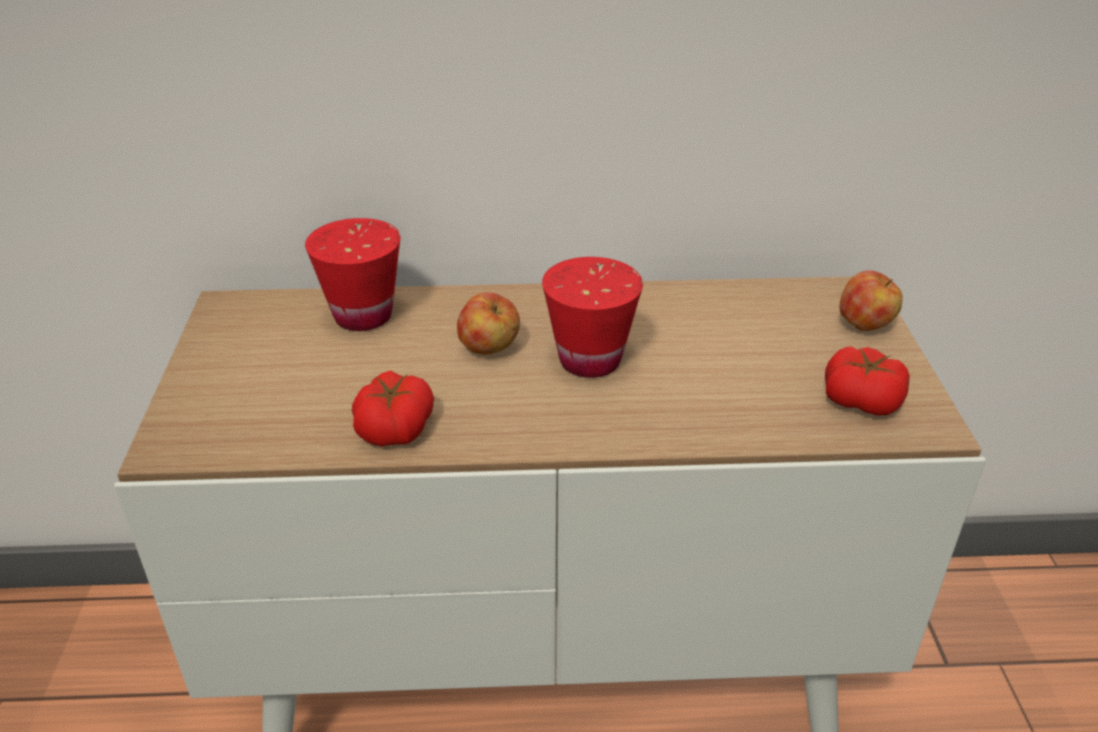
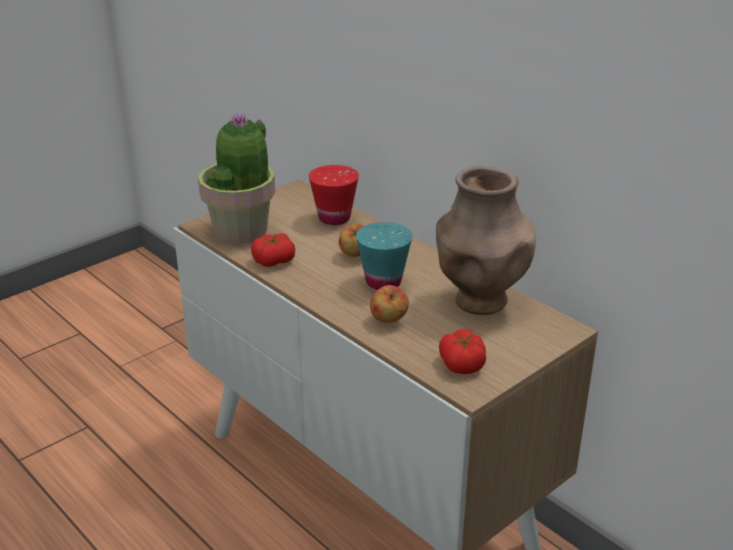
camera: 50 degrees right, 5 degrees down
(255, 414) = (242, 230): none -> potted plant
(590, 361) = (383, 282): red cup -> turquoise cup
(729, 315) = (479, 301): none -> brown vase
(865, 325) = (536, 343): apple -> apple (388, 320)

